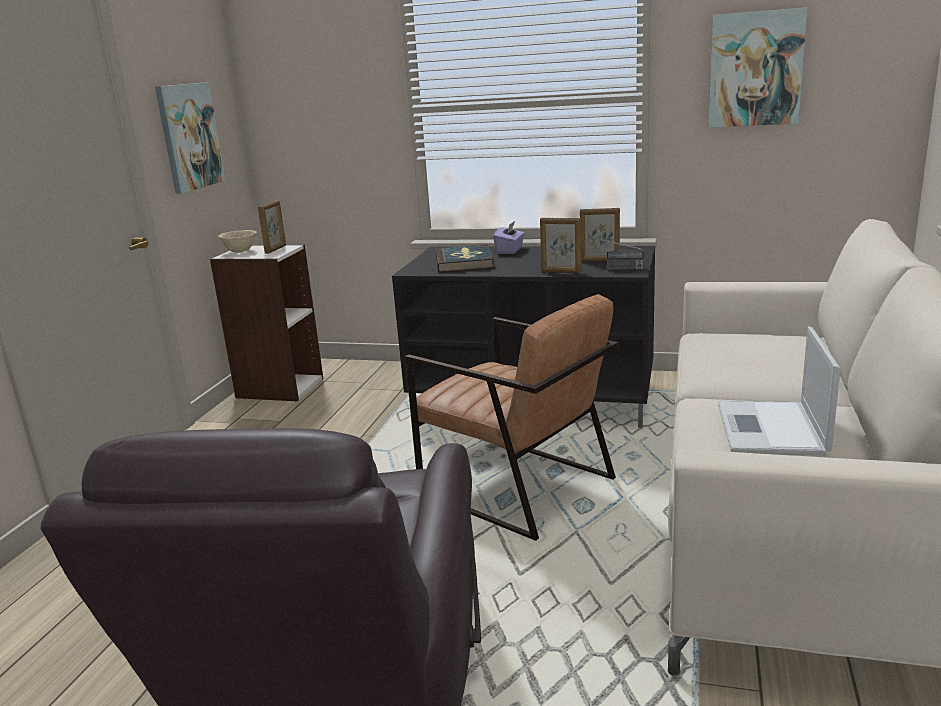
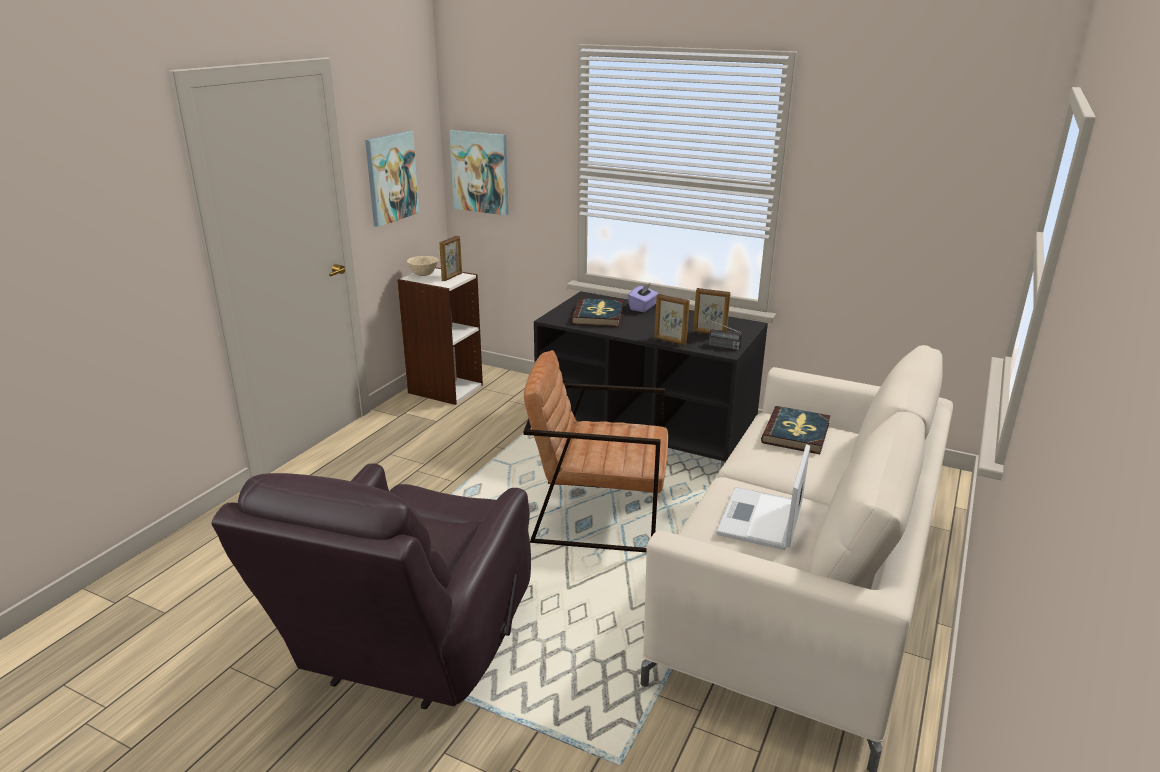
camera: 10 degrees right, 5 degrees up
(517, 487) = (597, 515): brown armchair -> brown armchair turned 135 degrees clockwise
(744, 343) = (796, 433): none -> book
(755, 69) = (876, 182): picture -> picture (480, 172)

